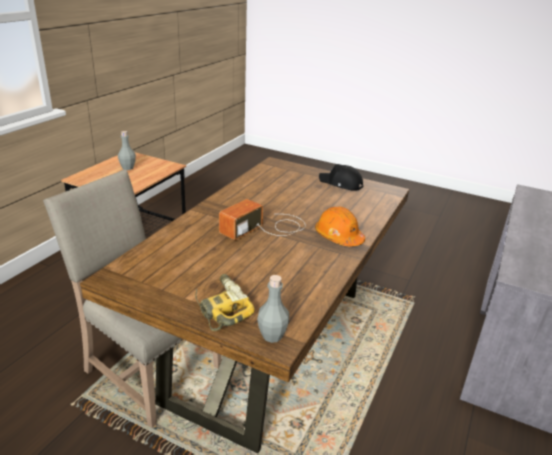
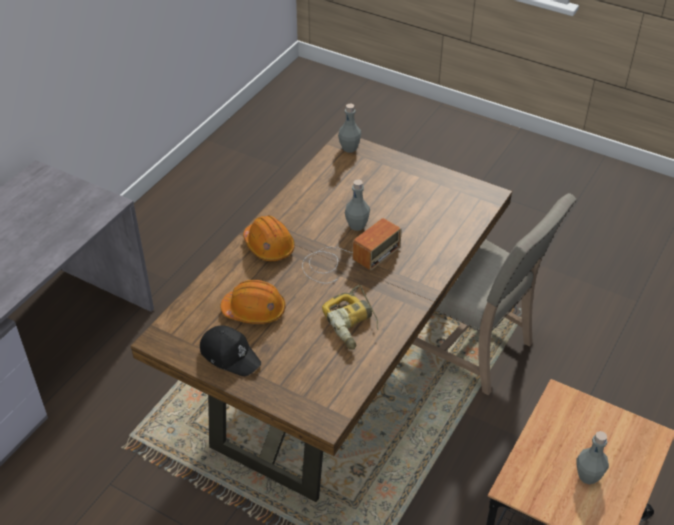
camera: 175 degrees left, 15 degrees up
(220, 308) = (389, 168): power drill -> power drill (353, 323)
(259, 251) = (357, 225): none -> grey bottle
(333, 201) = (254, 310): none -> orange hard hat

